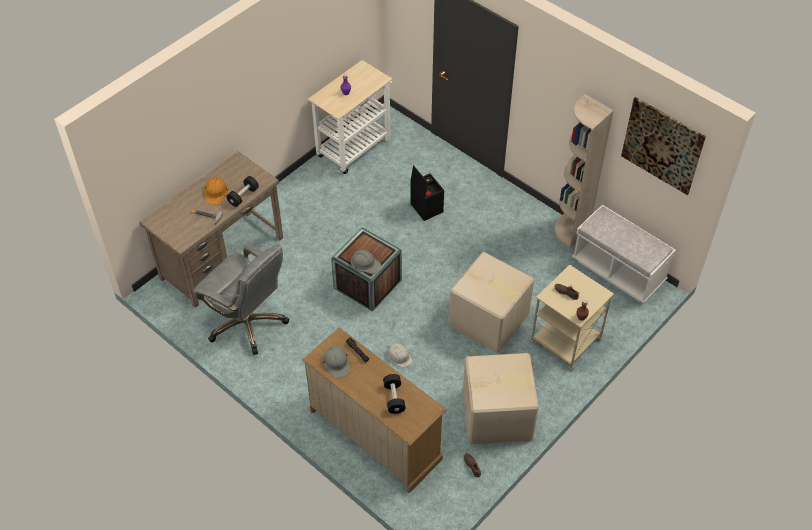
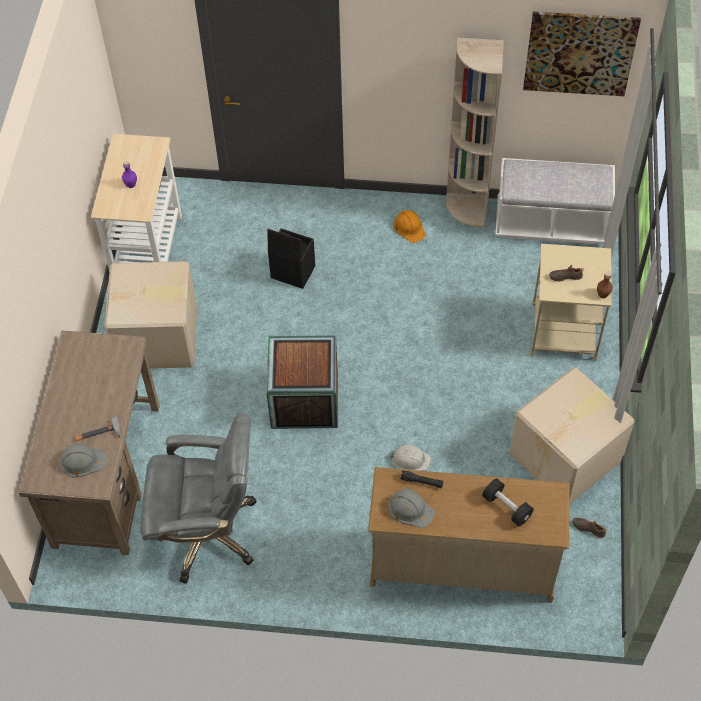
camera: 35 degrees left, 5 degrees up
(216, 192) = (83, 397): orange hard hat -> orange hard hat (409, 227)
(243, 196) = (122, 382): black dumbbell -> none
(365, 263) = (310, 376): grey hard hat -> grey hard hat (83, 461)
(489, 320) = (469, 359): cardboard box -> cardboard box (158, 338)

